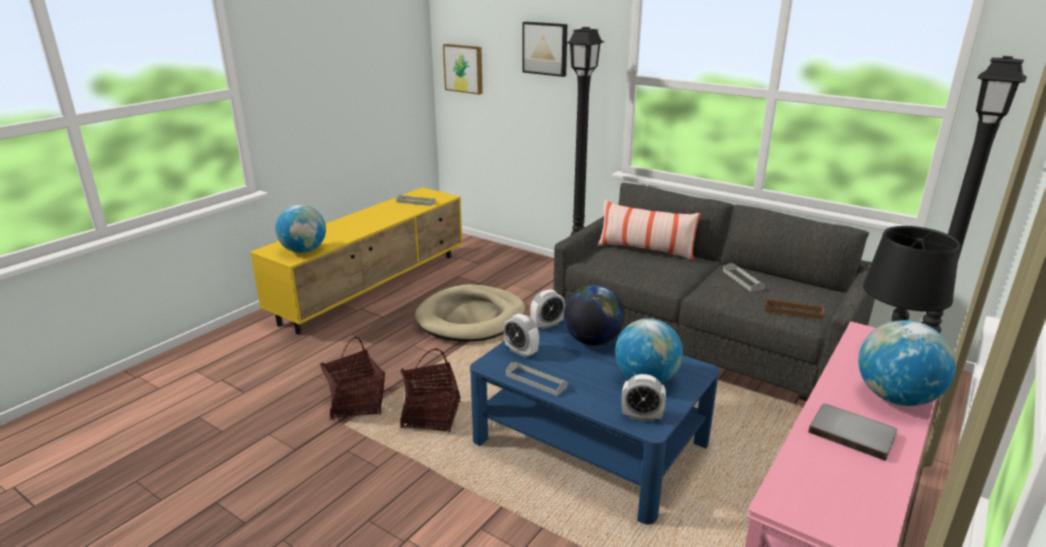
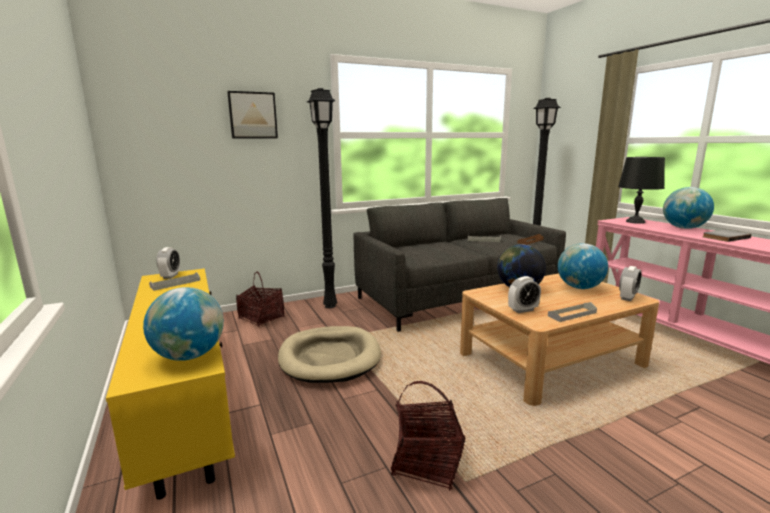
camera: 60 degrees left, 10 degrees down
(431, 416) = (480, 419): basket -> basket (261, 318)
(464, 68) = (148, 142): picture -> none
(547, 325) = (484, 295): alarm clock -> alarm clock (170, 276)
(590, 442) = (550, 359): blue coffee table -> beige coffee table
(645, 250) = (416, 246): pillow -> none

